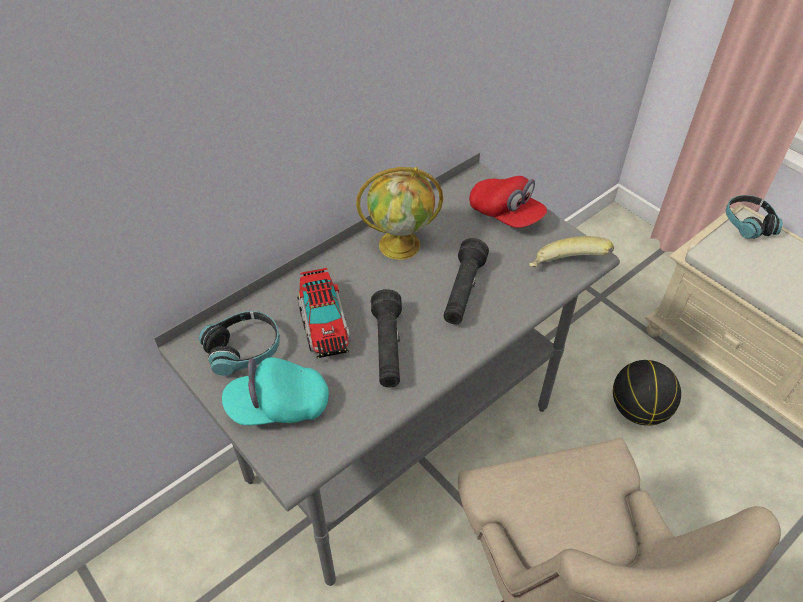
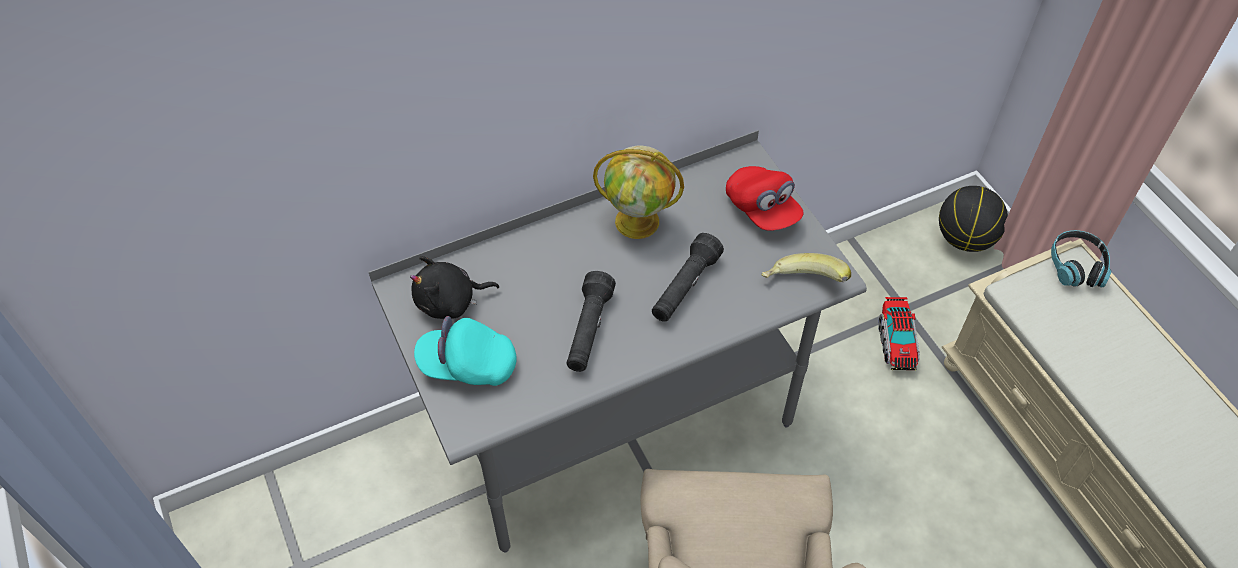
camera: 15 degrees right, 5 degrees up
(244, 350) = (450, 301): headphones -> black plush toy
(324, 323) = (534, 291): toy truck -> toy truck (896, 341)
(638, 409) = (898, 451): basketball -> basketball (965, 239)

